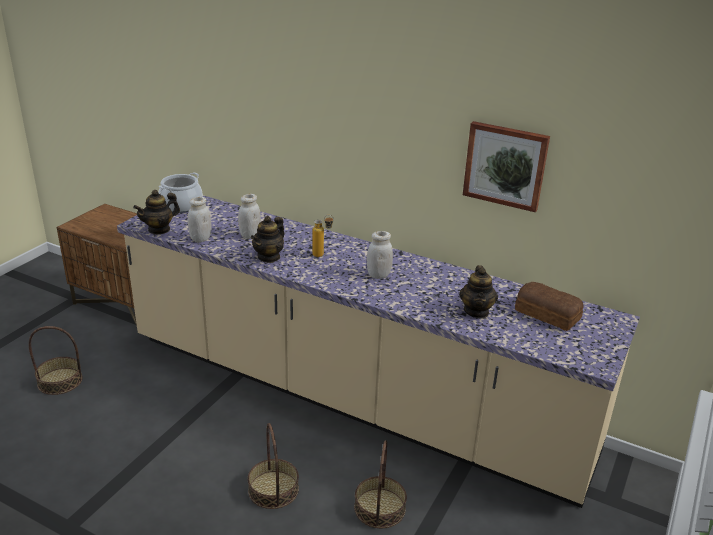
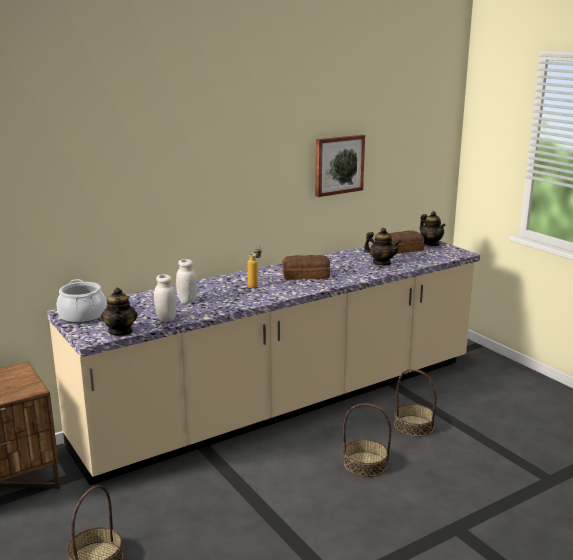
camera: 60 degrees left, 10 degrees down
(269, 257) = (235, 301): teapot -> teapot (431, 244)
(378, 275) = (306, 276): white jar -> bread

